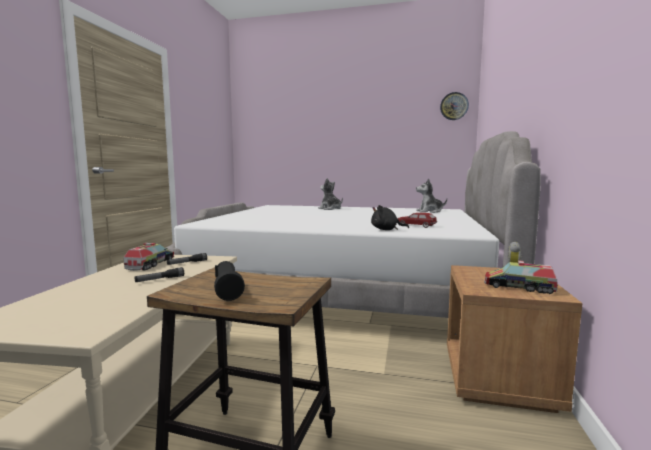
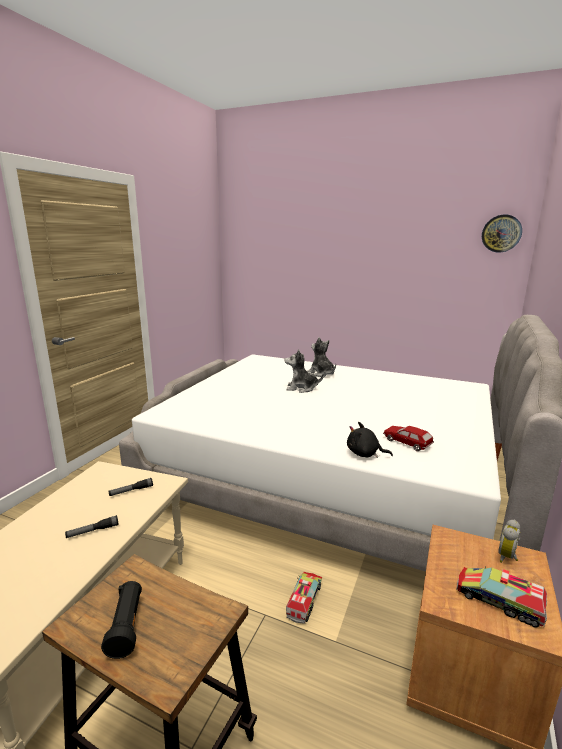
camera: 10 degrees right, 10 degrees up
(150, 264) = (94, 491): toy truck -> toy truck (304, 600)
(429, 211) = (443, 391): plush toy -> plush toy (301, 388)

